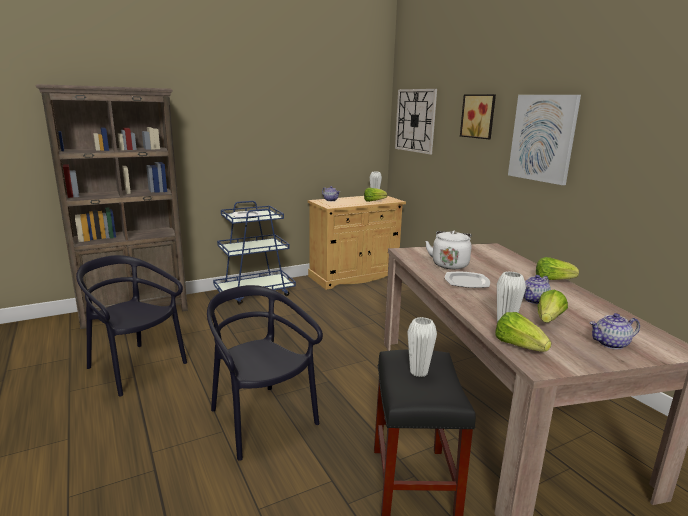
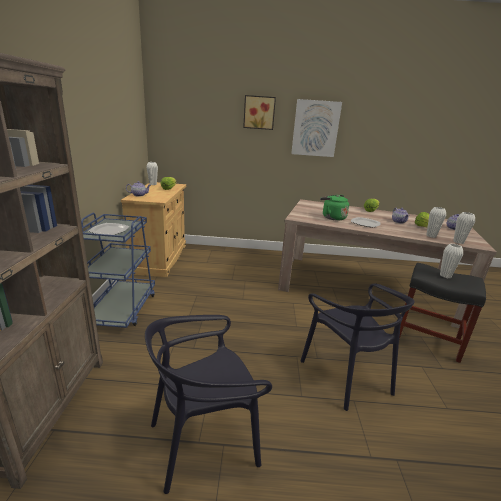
camera: 60 degrees left, 5 degrees up
(261, 420) = (346, 375): black chair -> black chair turned 105 degrees counterclockwise
(415, 120) = (184, 114): wall clock -> none
(449, 264) = (332, 217): white kettle -> green kettle
(518, 346) = (458, 242): lettuce -> white vase

